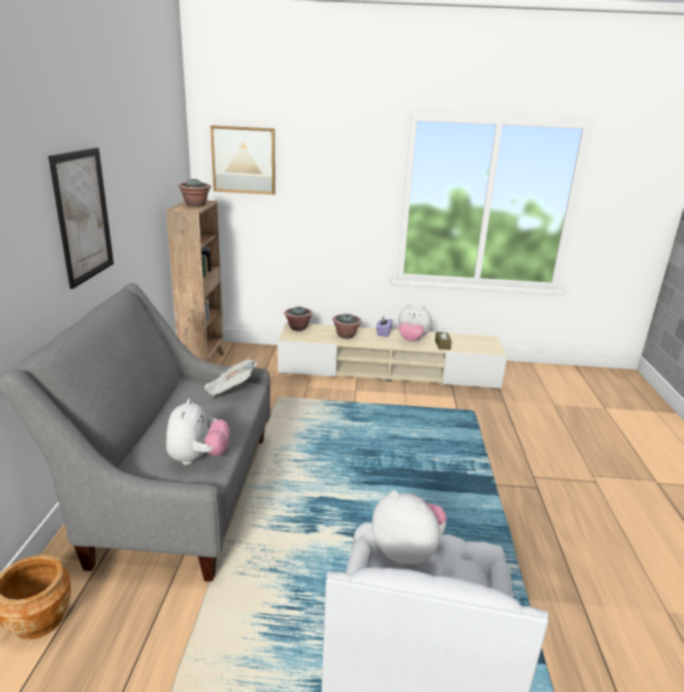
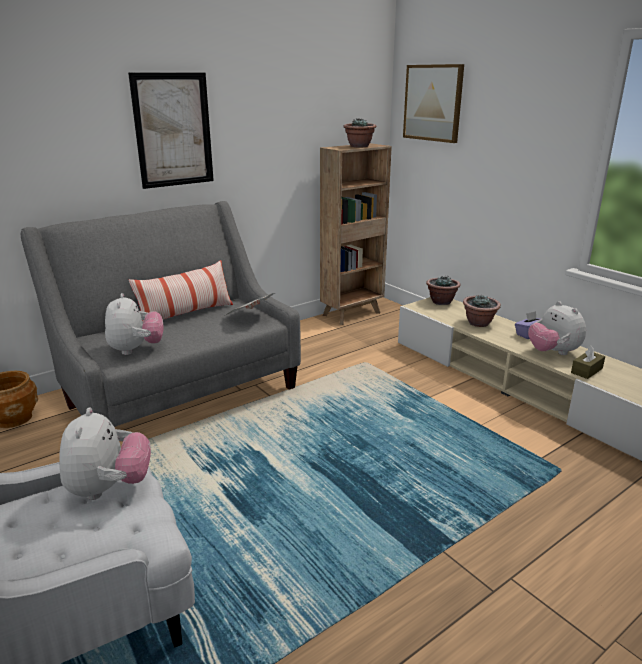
camera: 50 degrees right, 0 degrees up
(169, 410) = (186, 314): none -> pillow
(198, 458) = (136, 349): plush toy -> plush toy turned 60 degrees counterclockwise

